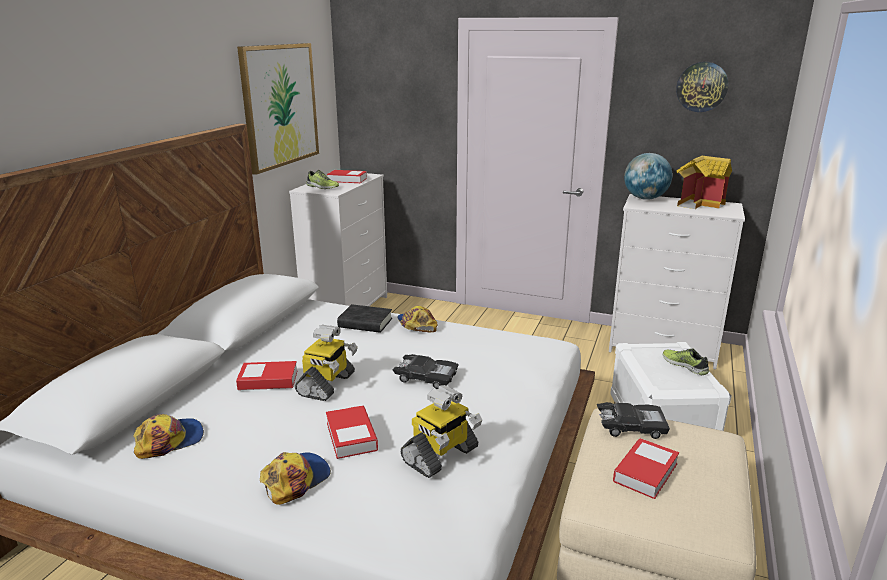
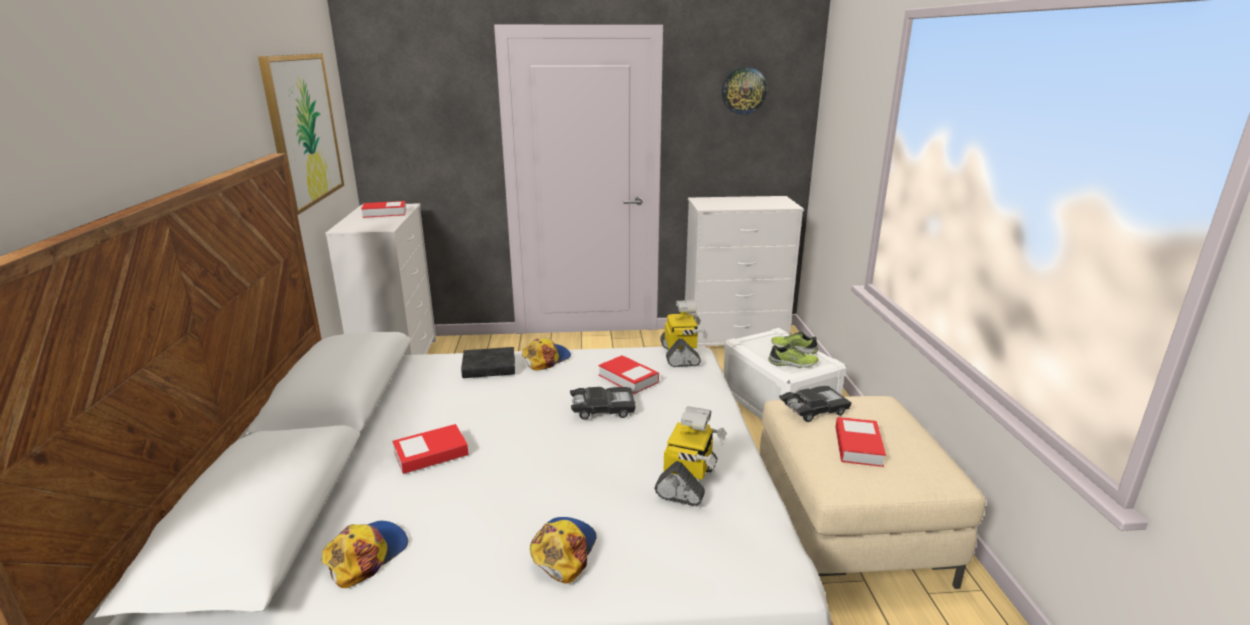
camera: 25 degrees left, 0 degrees up
(322, 187) = (363, 224): shoe -> shoe (792, 363)
(327, 385) = (506, 442): toy robot -> toy robot (681, 355)
(351, 436) = (583, 488): book -> book (628, 378)
(416, 325) = (546, 359): cap -> cap turned 90 degrees clockwise
(645, 198) = (706, 200): globe -> none
(699, 203) = (755, 199): toy house -> none

